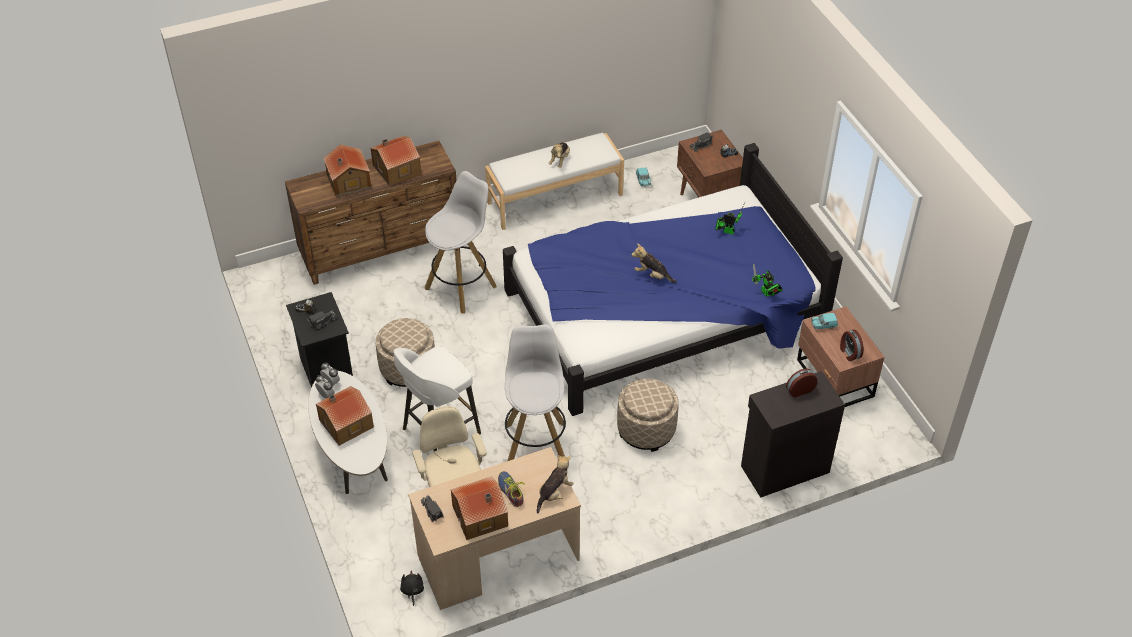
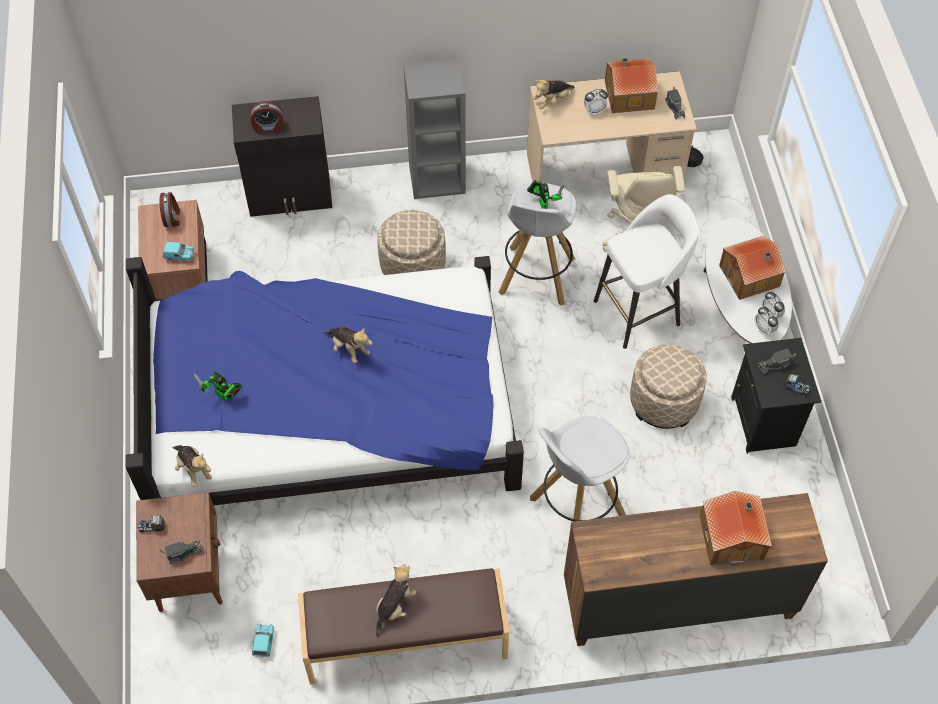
camera: 165 degrees left, 10 degrees up
(395, 169) = (659, 546): toy house -> none
(510, 491) = (594, 111): shoe -> alarm clock
(554, 198) = (405, 641): white bench -> brown bench
(656, 515) = (437, 178): none -> grey bookcase
(723, 192) = (193, 469): none -> plush toy
(766, 293) = (224, 295): toy robot -> toy robot (543, 203)

